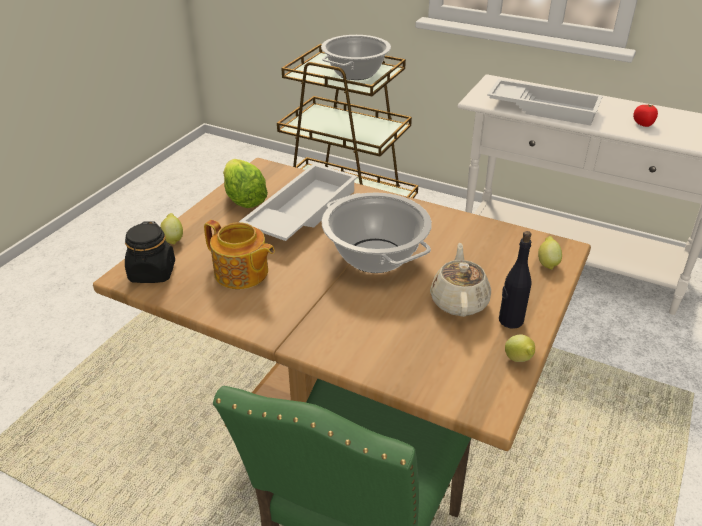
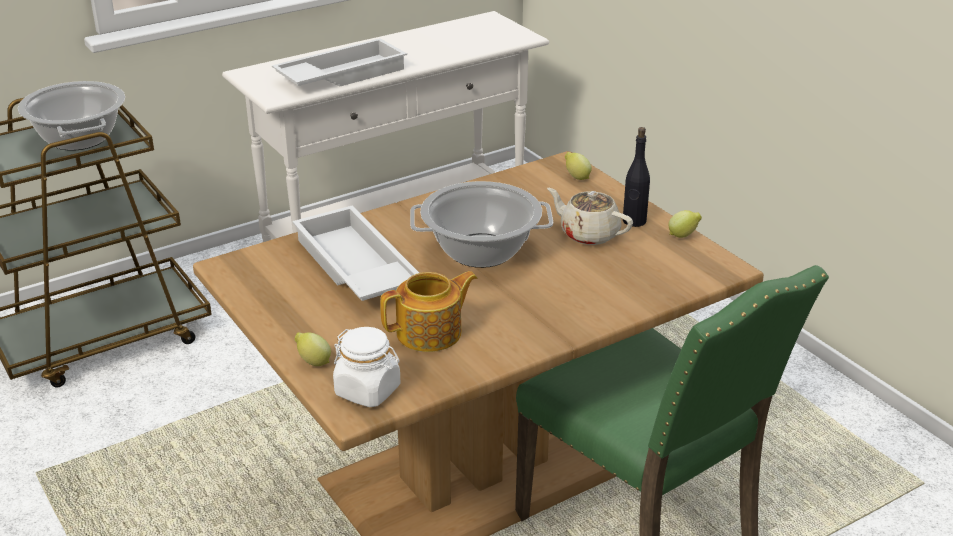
camera: 60 degrees left, 5 degrees down
(152, 272) = (368, 391): black jar -> white jar
(244, 199) = (284, 295): lettuce -> none
(643, 124) = (432, 49): tomato -> none

